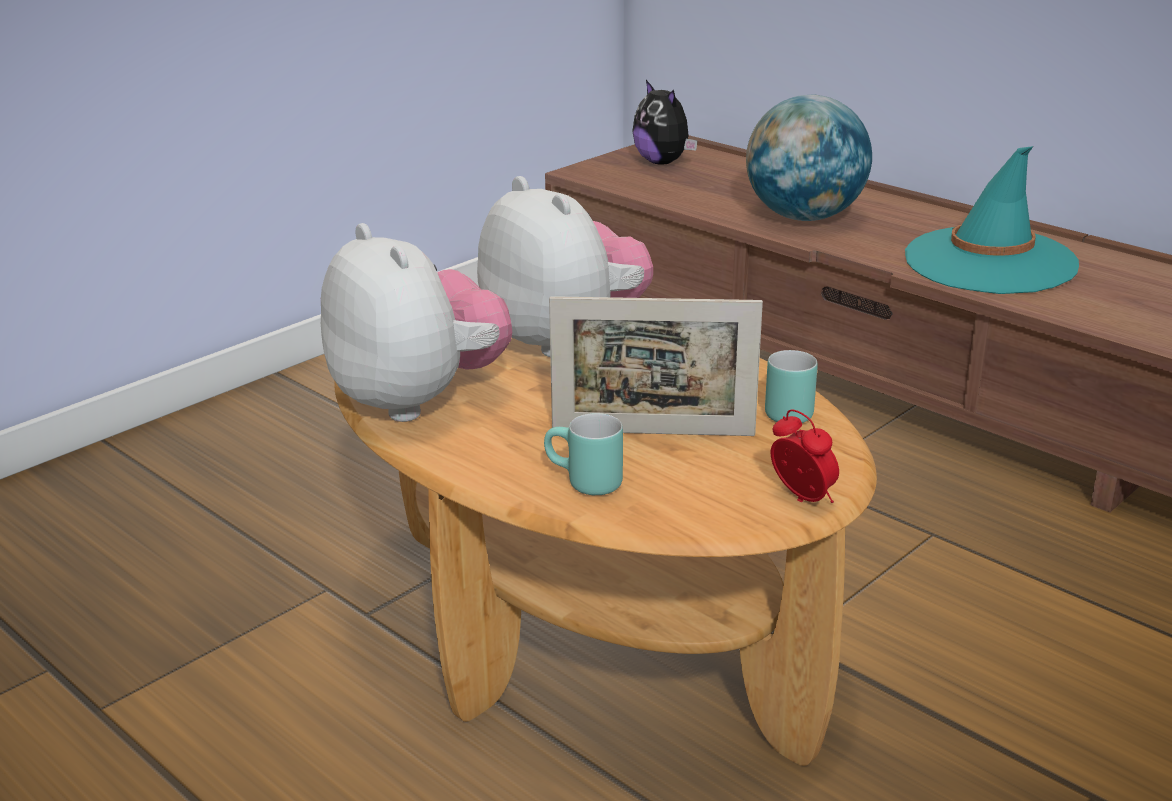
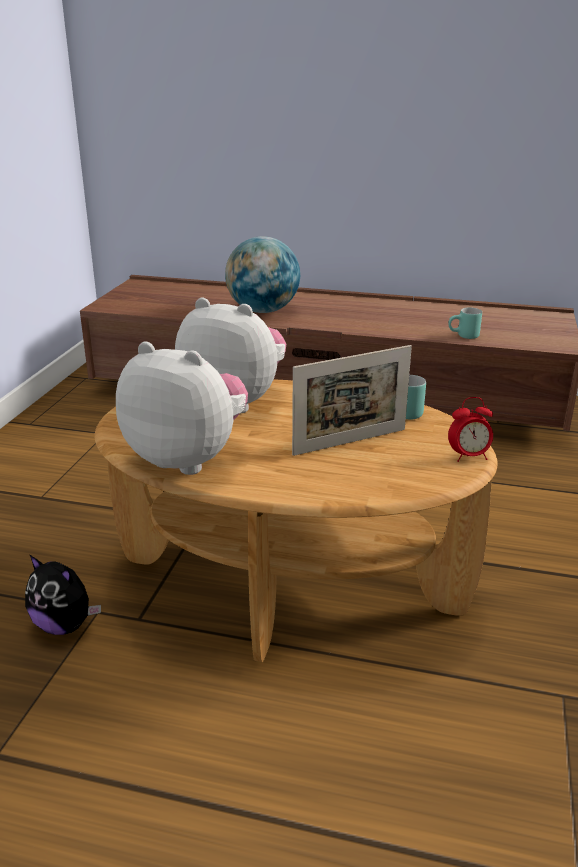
camera: 30 degrees left, 0 degrees up
(582, 484) = (347, 481): turquoise mug -> turquoise mug (464, 337)
(663, 162) = (148, 293): plush toy -> plush toy (65, 625)
(802, 499) = (468, 456): alarm clock -> alarm clock turned 150 degrees clockwise
(990, 262) = (382, 318): turquoise hat -> none

